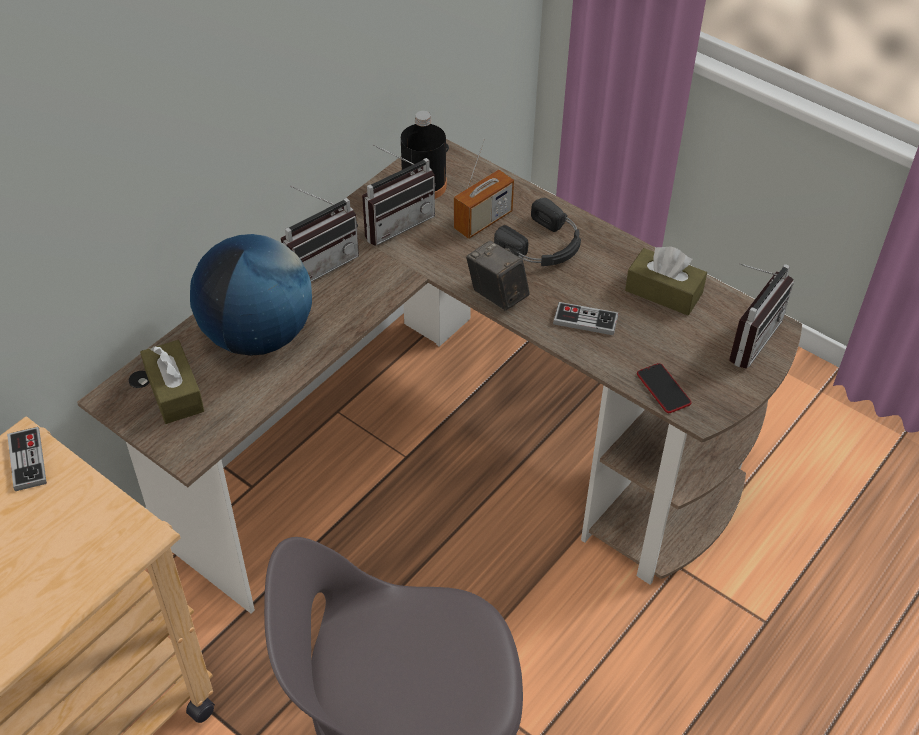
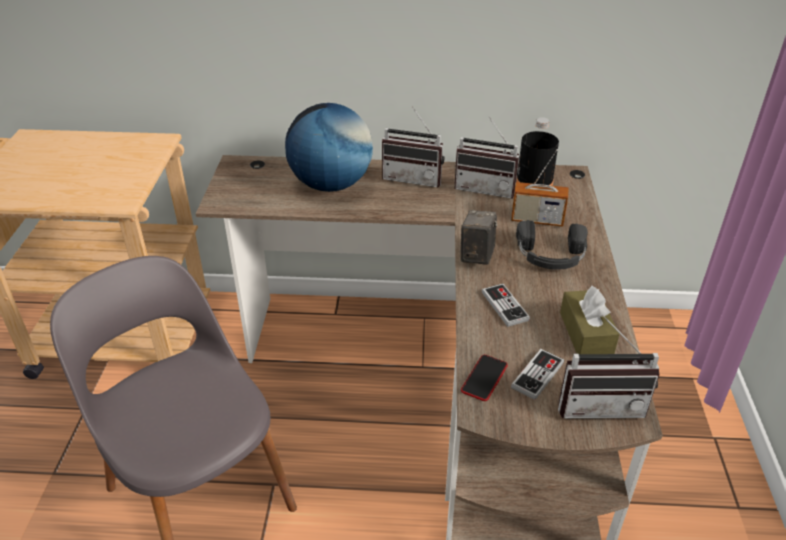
camera: 55 degrees right, 10 degrees down
(27, 460) = (148, 147): game controller -> game controller (537, 375)
(174, 392) = (258, 178): brown tissue box -> none

